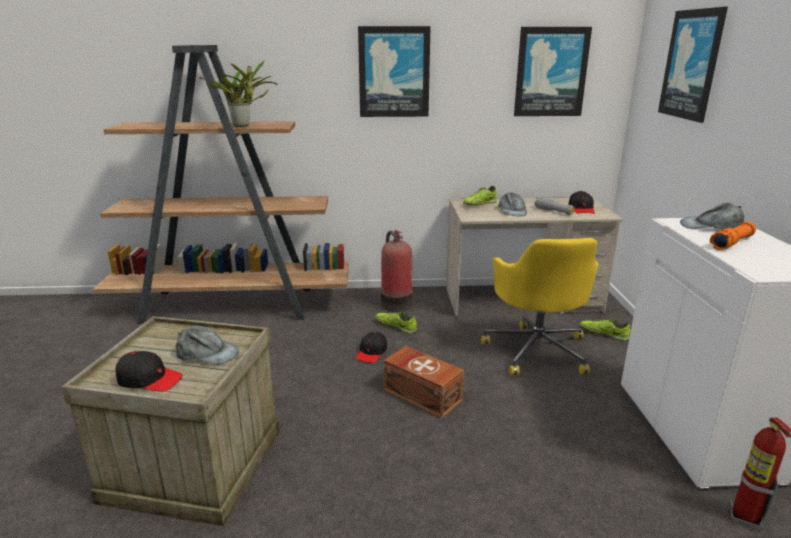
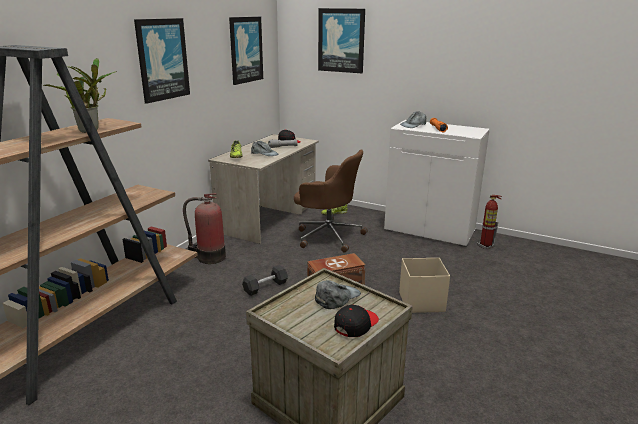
camera: 60 degrees left, 0 degrees up
(371, 352) = (265, 287): black cap -> black dumbbell
(396, 326) = (242, 267): shoe -> none
(454, 482) = (420, 302): none -> beige storage box
(537, 349) = (328, 235): yellow office chair -> brown office chair

